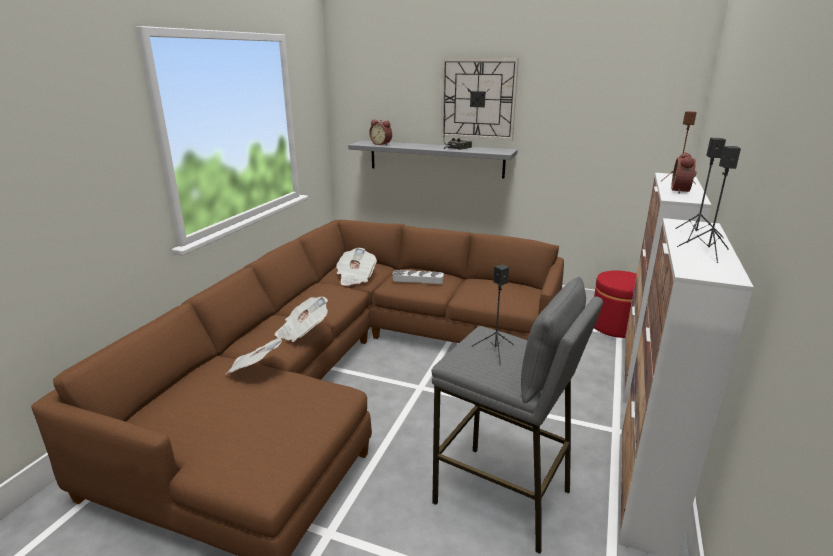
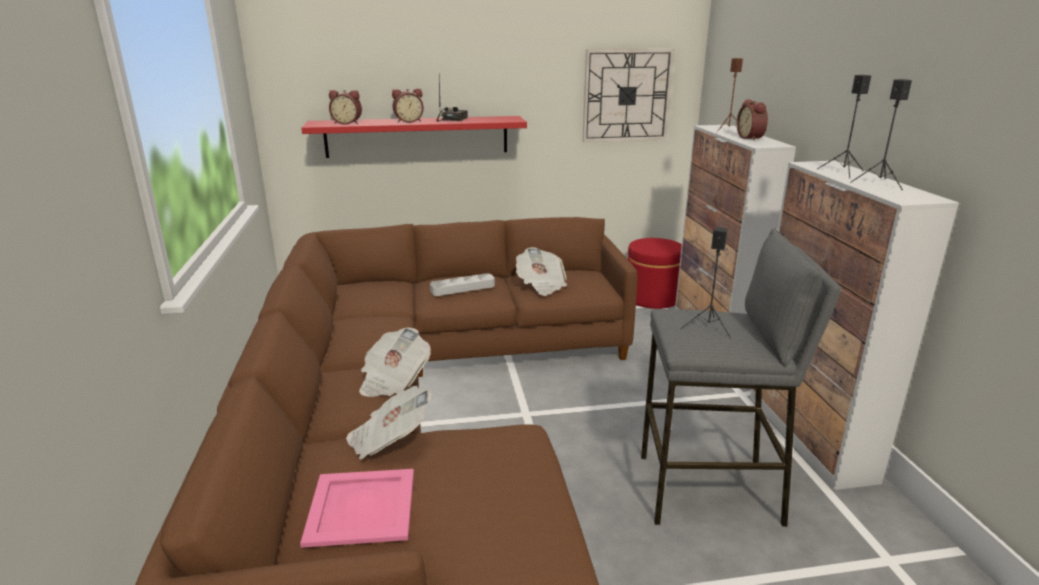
camera: 30 degrees left, 0 degrees up
(196, 403) = (362, 507): none -> pink tray
(355, 277) = (379, 302): newspaper -> newspaper (541, 285)
(424, 146) = (408, 121): none -> alarm clock
(435, 158) = (417, 136): grey shelf -> red shelf
(478, 99) = (467, 57): wall clock -> wall clock (626, 95)

